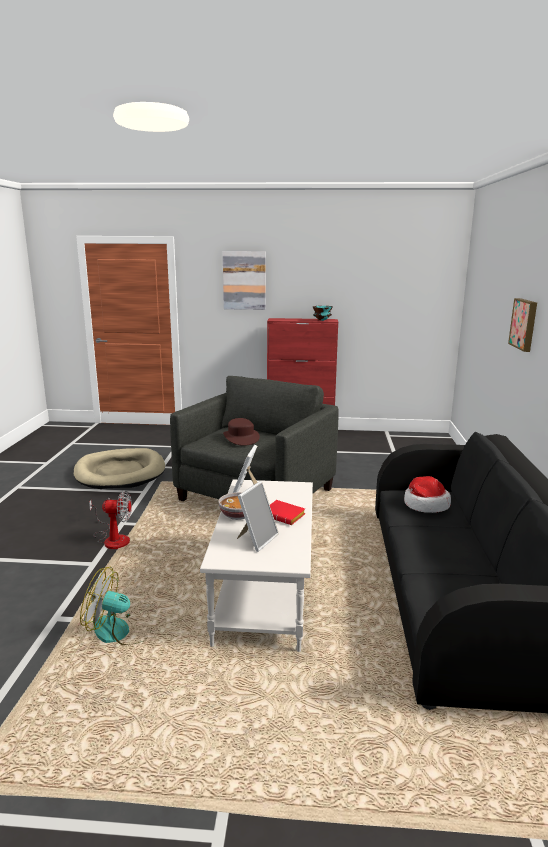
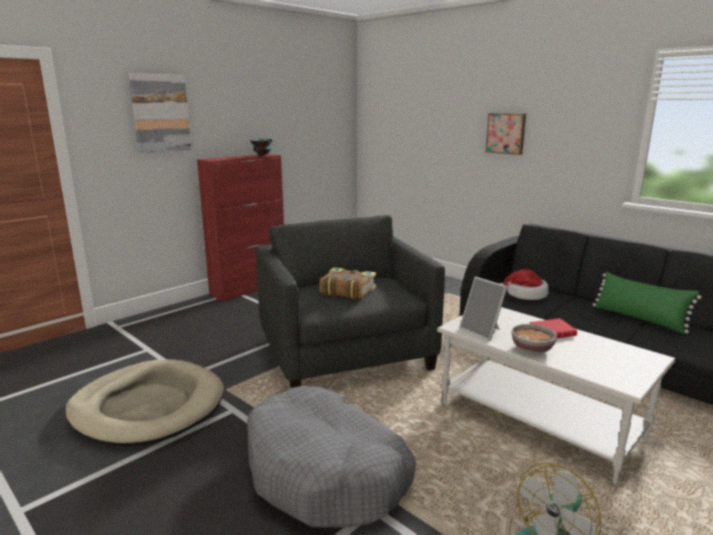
camera: 50 degrees left, 0 degrees up
(113, 539) = (326, 472): fan -> grey dog bed
(241, 438) = (347, 291): brown hat -> book
(256, 539) = (594, 357): picture frame -> none
(474, 569) = (639, 318): none -> green pillow

